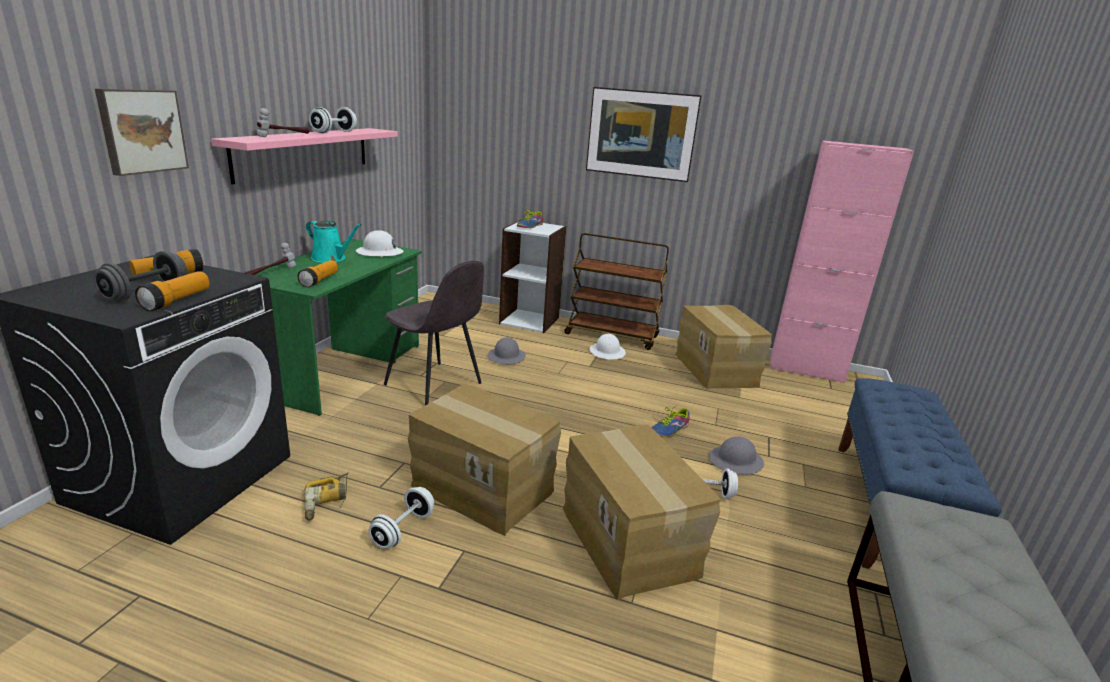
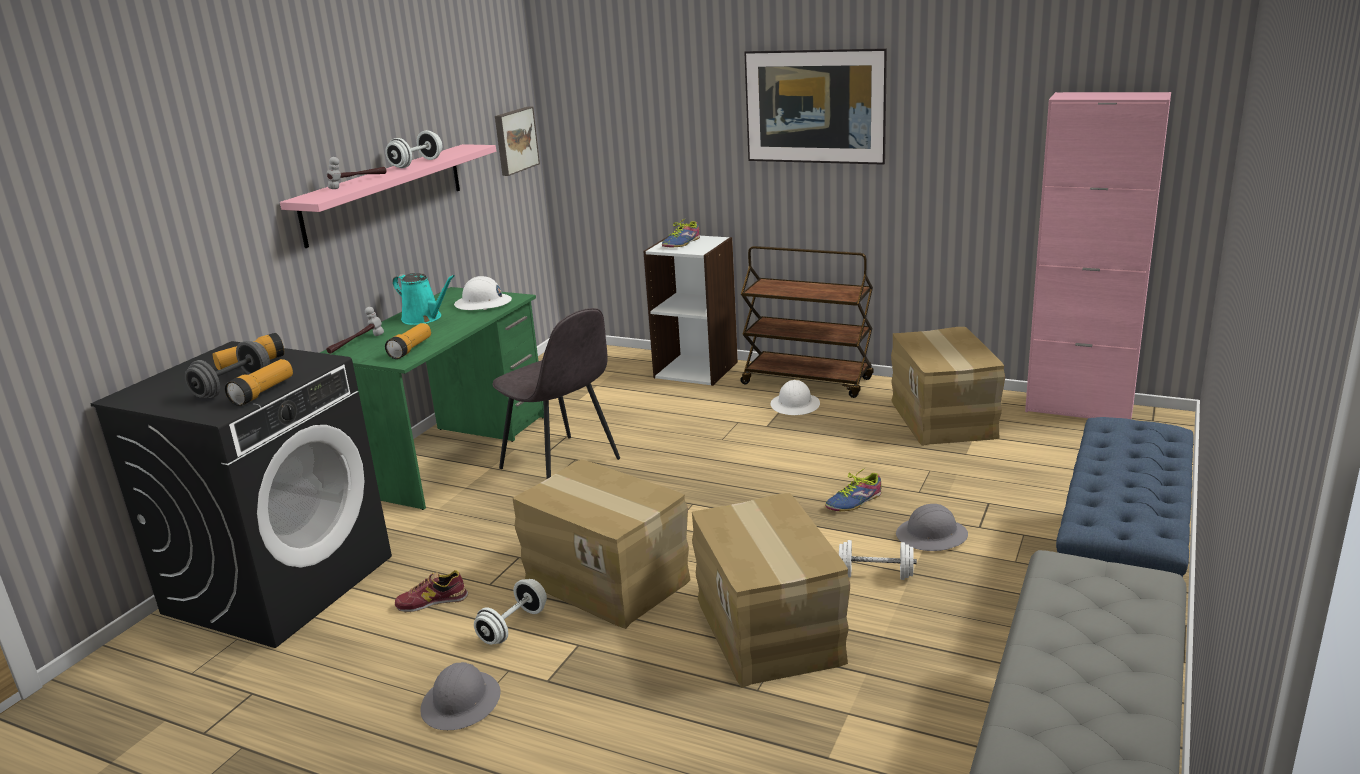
camera: 10 degrees right, 0 degrees up
(141, 131) = (211, 210): picture -> picture (515, 140)
(327, 501) = (432, 601): power drill -> shoe
(506, 357) = (657, 422): grey hard hat -> grey hard hat (462, 703)

